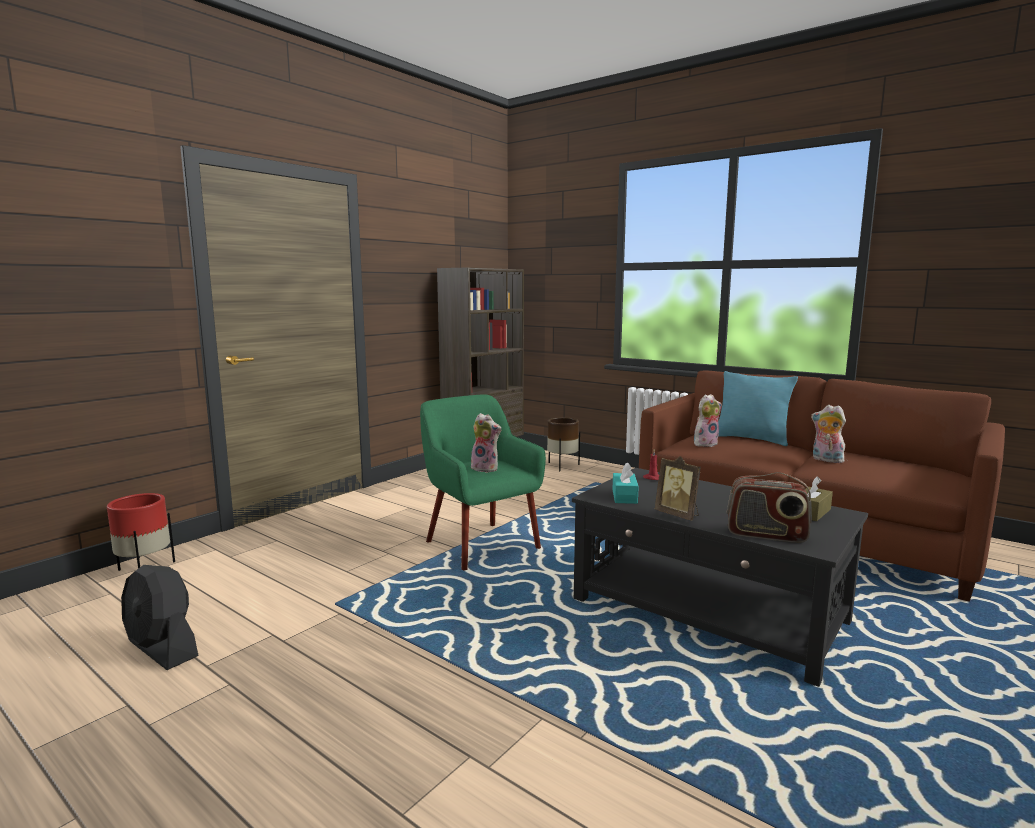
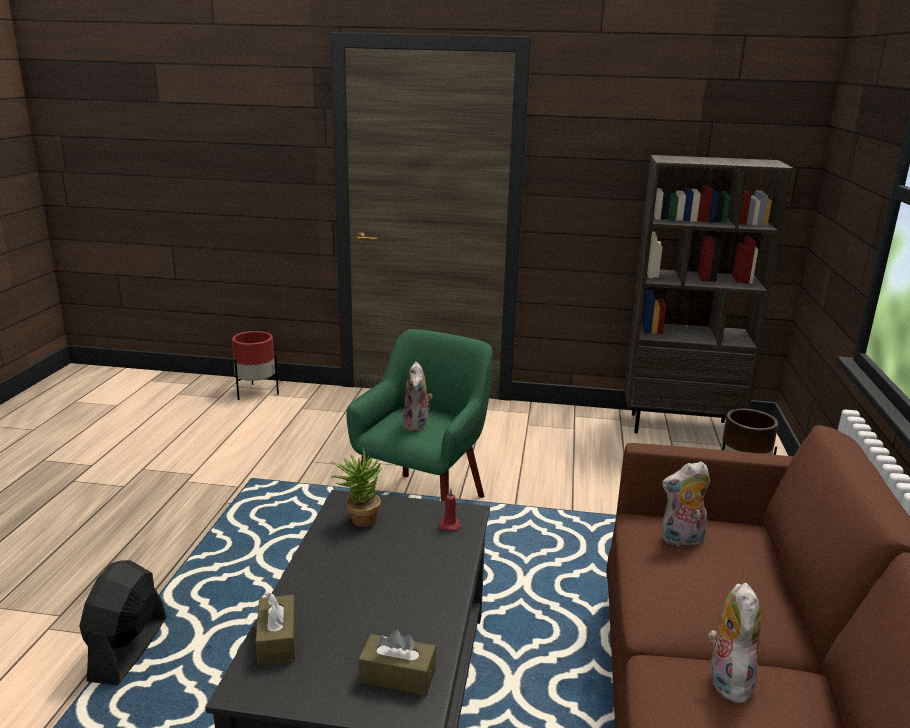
camera: 60 degrees right, 10 degrees up
(162, 649) = (157, 446): black fan -> black fan (128, 650)
(624, 496) = (359, 519): turquoise tissue box -> potted plant
(678, 515) = (315, 565): picture frame -> none
(705, 444) = (681, 540): plush toy -> plush toy turned 135 degrees clockwise
(751, 439) = (774, 581): turquoise pillow -> none
(766, 535) = (277, 640): radio -> brown tissue box

